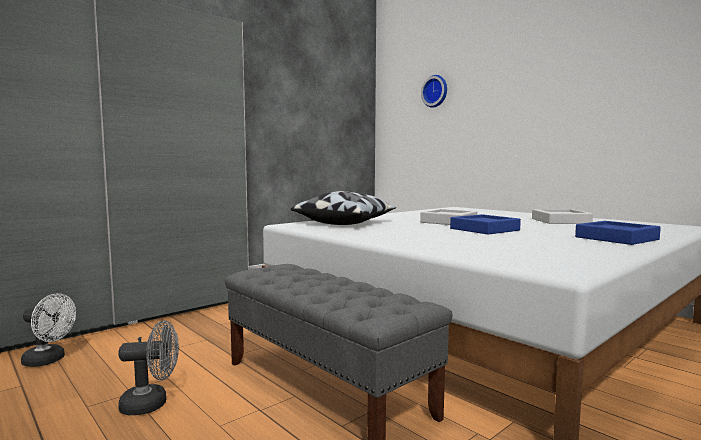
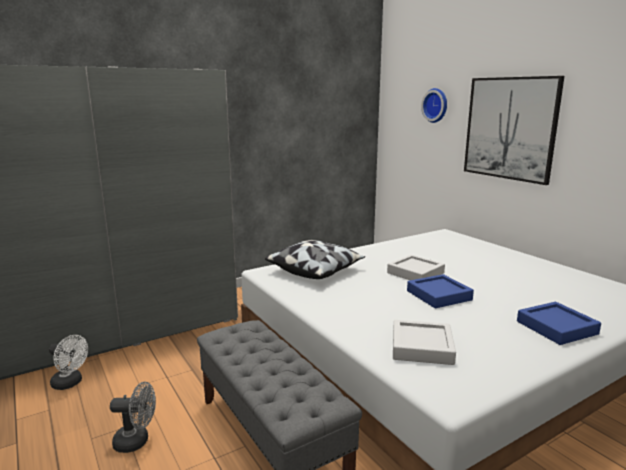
camera: 10 degrees right, 10 degrees up
(512, 99) = (510, 128): none -> picture
(560, 221) = (531, 277): grey tray -> grey tray (422, 347)

